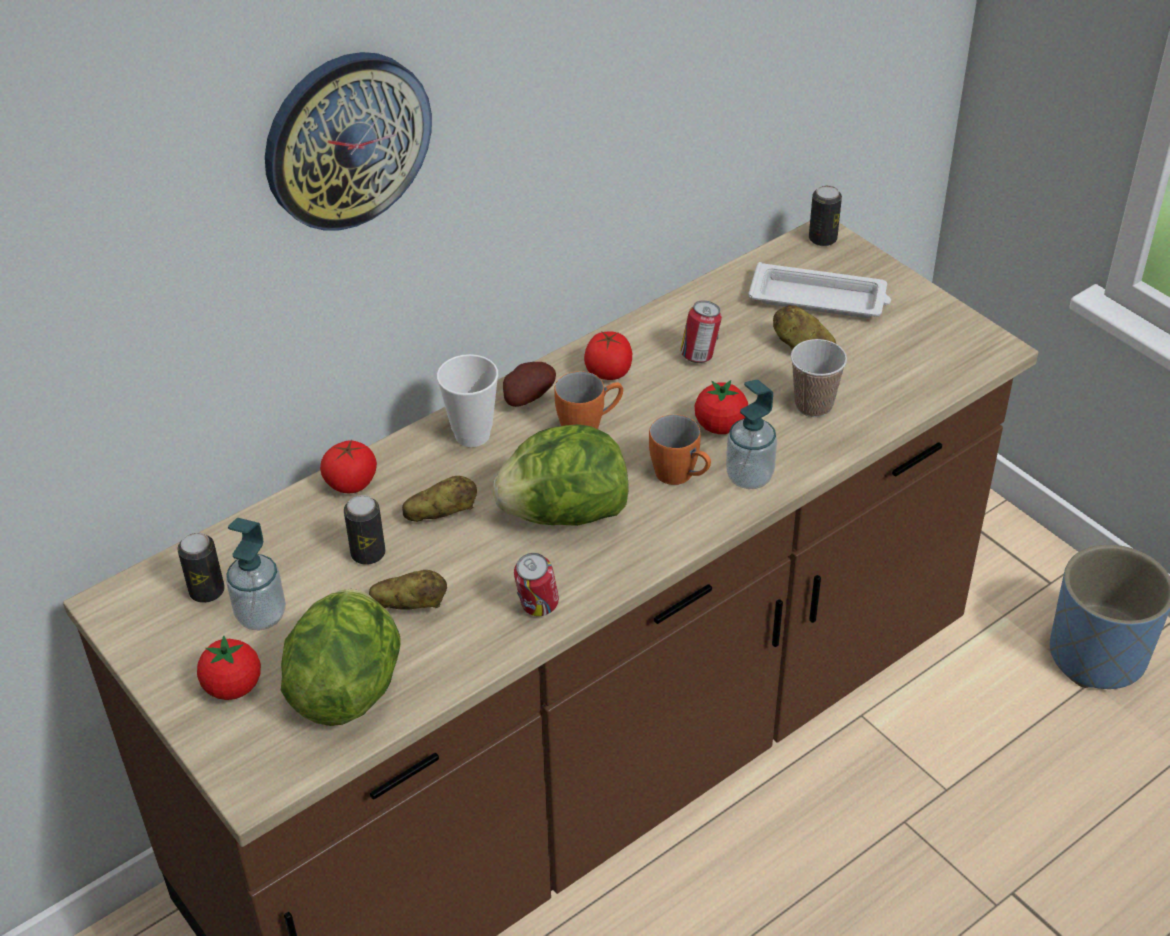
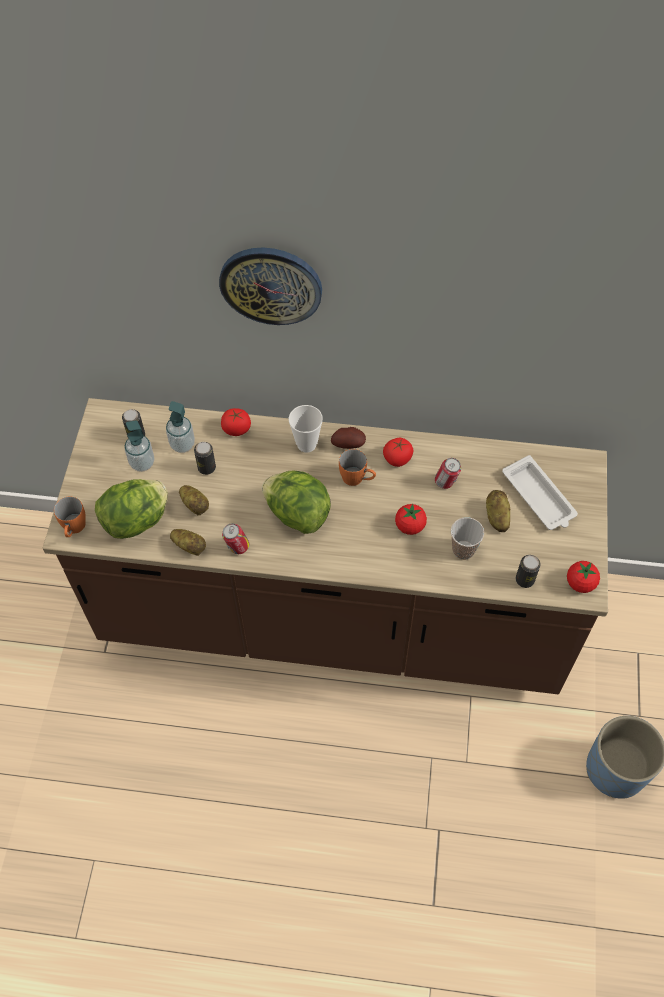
camera: 45 degrees right, 15 degrees up
(233, 687) = (101, 486): tomato -> tomato (580, 583)
(441, 514) = (252, 473): potato -> potato (189, 546)
(681, 476) = (363, 536): orange mug -> orange mug (74, 529)
(749, 477) = (390, 561): soap dispenser -> soap dispenser (182, 444)
(822, 239) = (585, 465): can -> can (524, 580)

